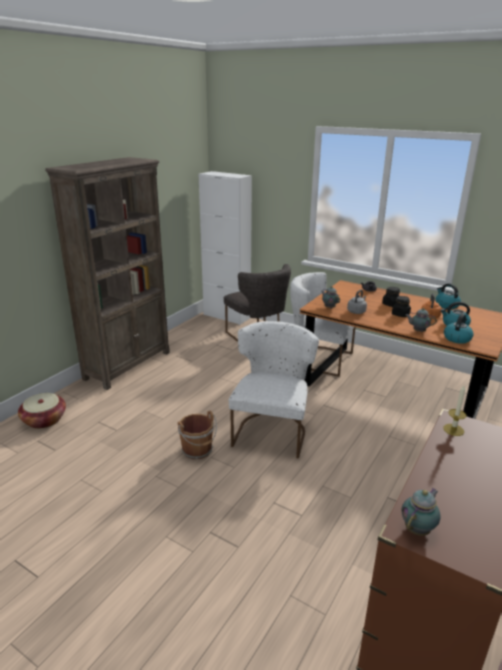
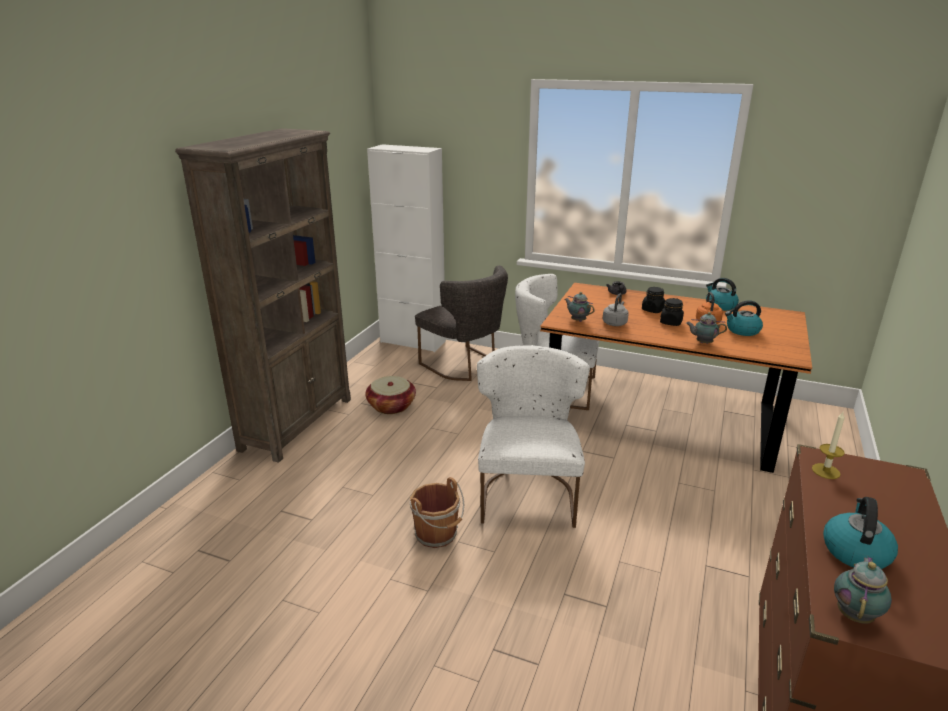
camera: 10 degrees left, 0 degrees up
(44, 420) = (199, 517): basket -> basket (391, 406)
(457, 338) = (753, 348): kettle -> kettle (855, 551)

